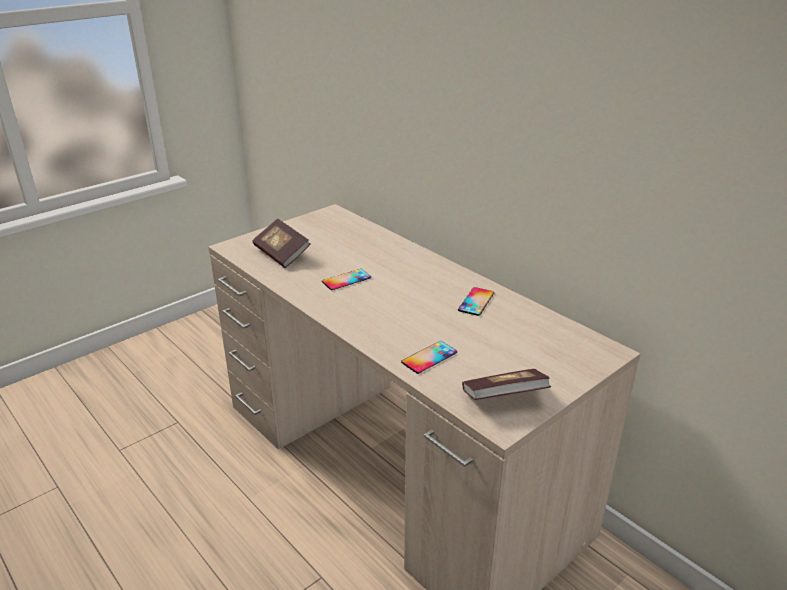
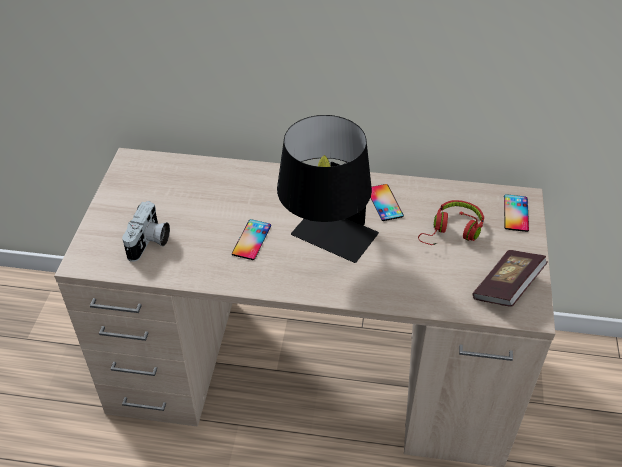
camera: 40 degrees left, 15 degrees up
(282, 254) = (150, 243): book -> camera
(394, 304) = (326, 244): none -> black table lamp
(429, 357) = (416, 283): phone -> phone (515, 213)
(508, 342) = (452, 231): none -> red headphones

